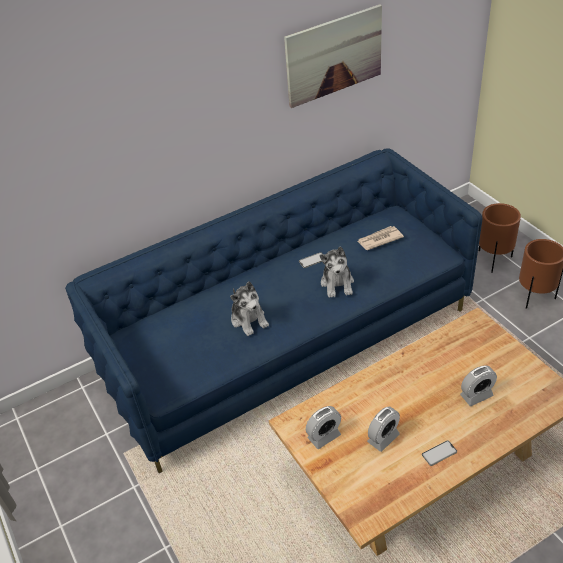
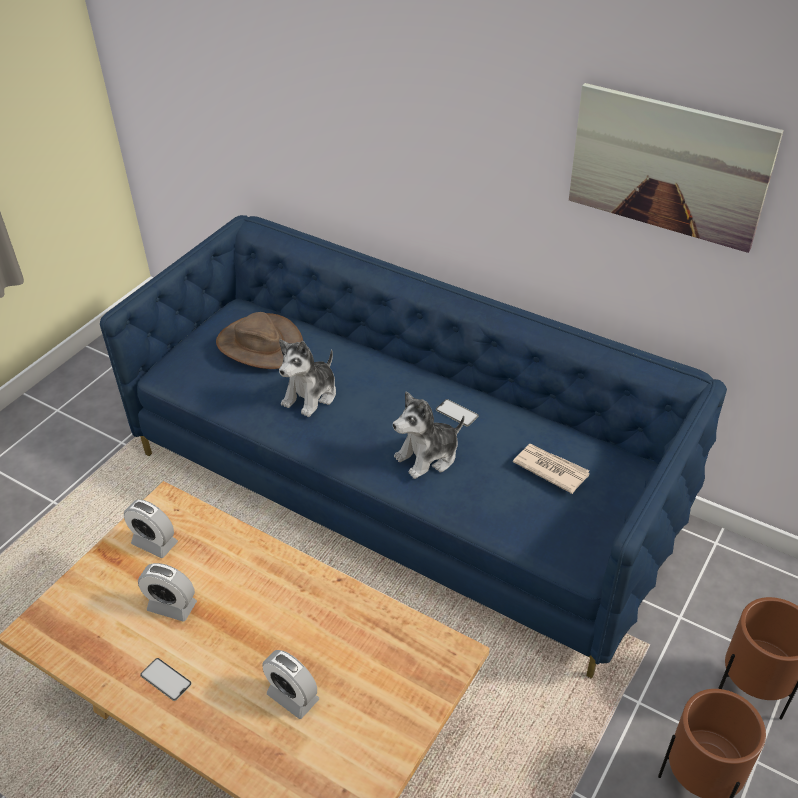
camera: 60 degrees right, 0 degrees up
(180, 331) = (260, 345): none -> brown hat

